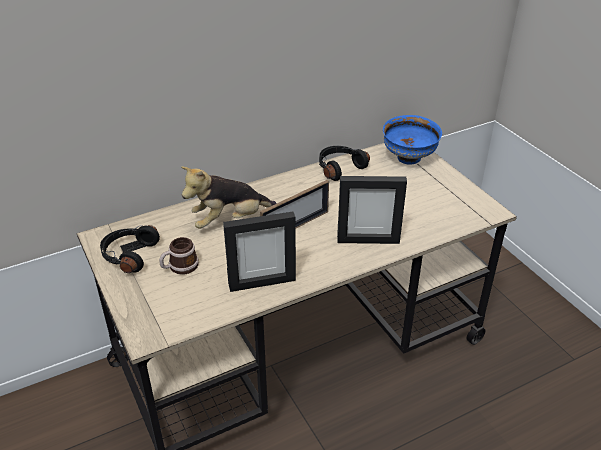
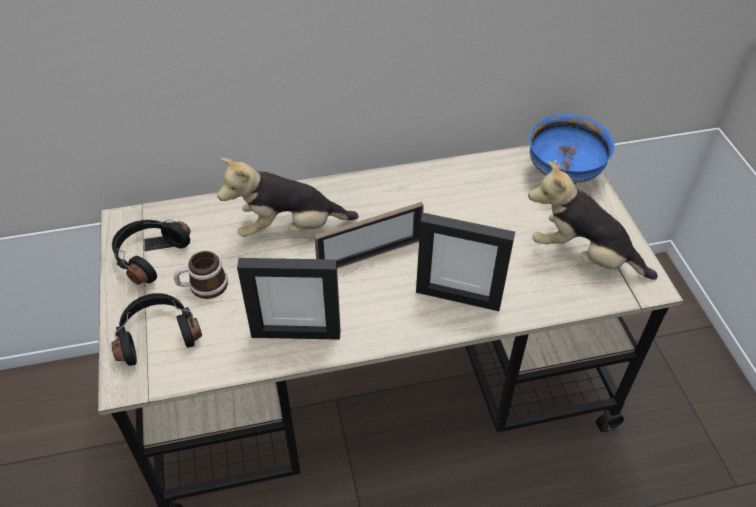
camera: 15 degrees right, 10 degrees up
(339, 168) = (462, 173): black headphones -> black headphones (157, 334)
(441, 202) = (583, 256): none -> plush toy

